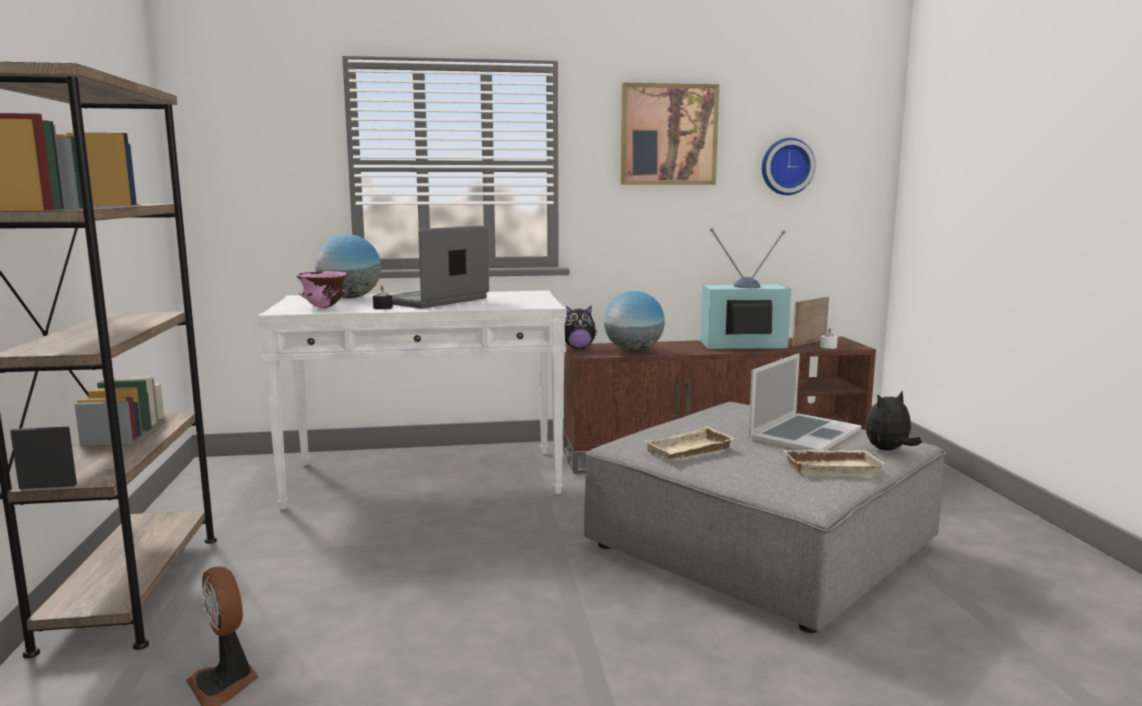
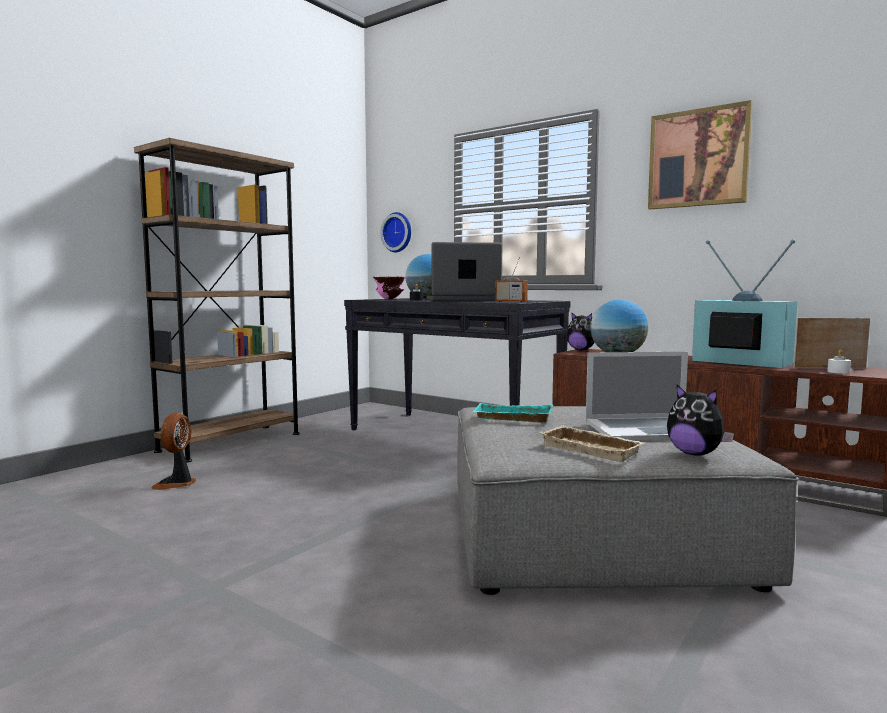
camera: 45 degrees right, 5 degrees down
(427, 477) = (454, 434): white console table -> black console table
(525, 302) = (511, 301): none -> radio
(690, 451) = (511, 418): beige tray -> turquoise tray
(786, 166) = (839, 175): wall clock -> wall clock (398, 232)
(888, 450) = (695, 454): plush toy -> plush toy turned 150 degrees counterclockwise

